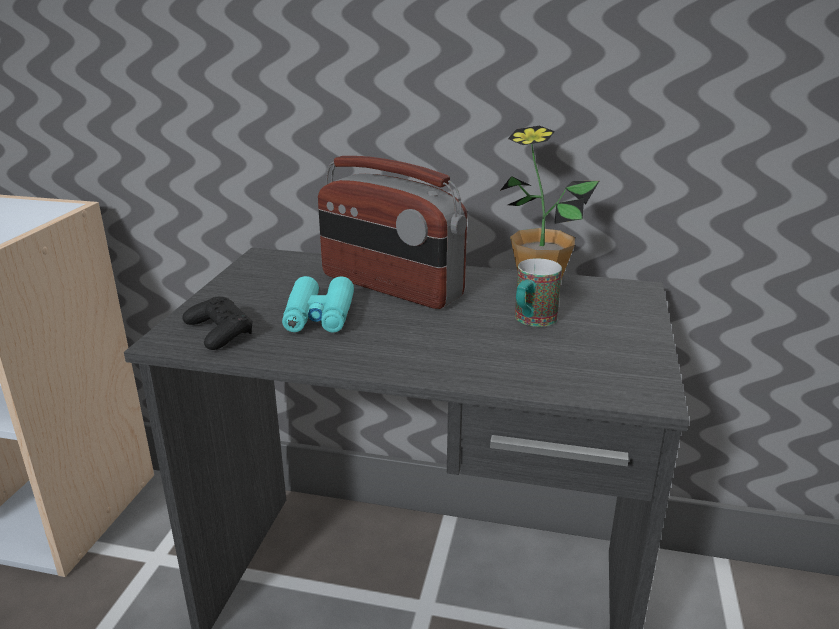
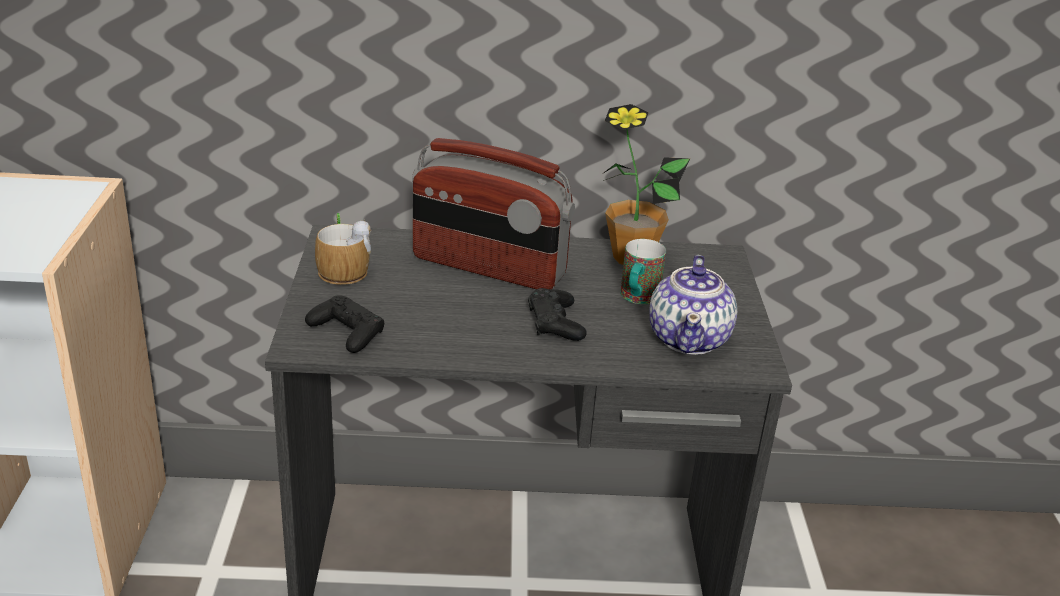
camera: 15 degrees left, 5 degrees up
(253, 280) = (343, 268): none -> mug
(319, 316) = (435, 307): turquoise binoculars -> none
(433, 337) = (555, 323): none -> black game controller
(576, 362) = (689, 338): none -> teapot

